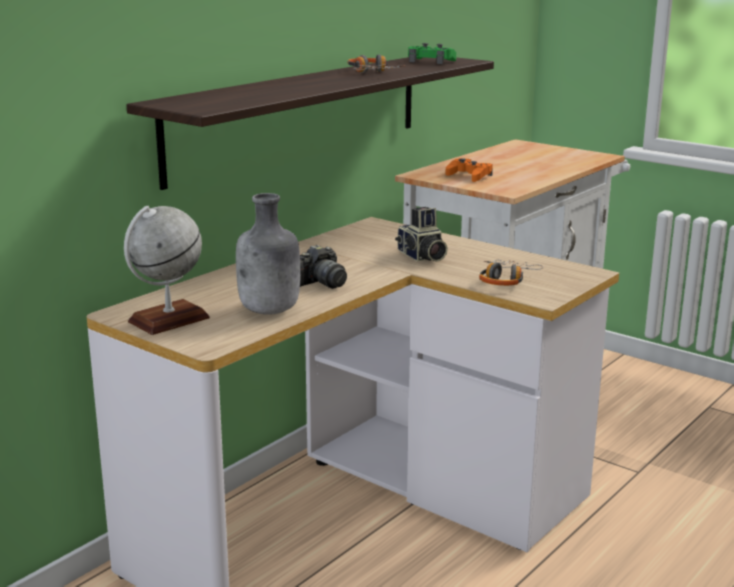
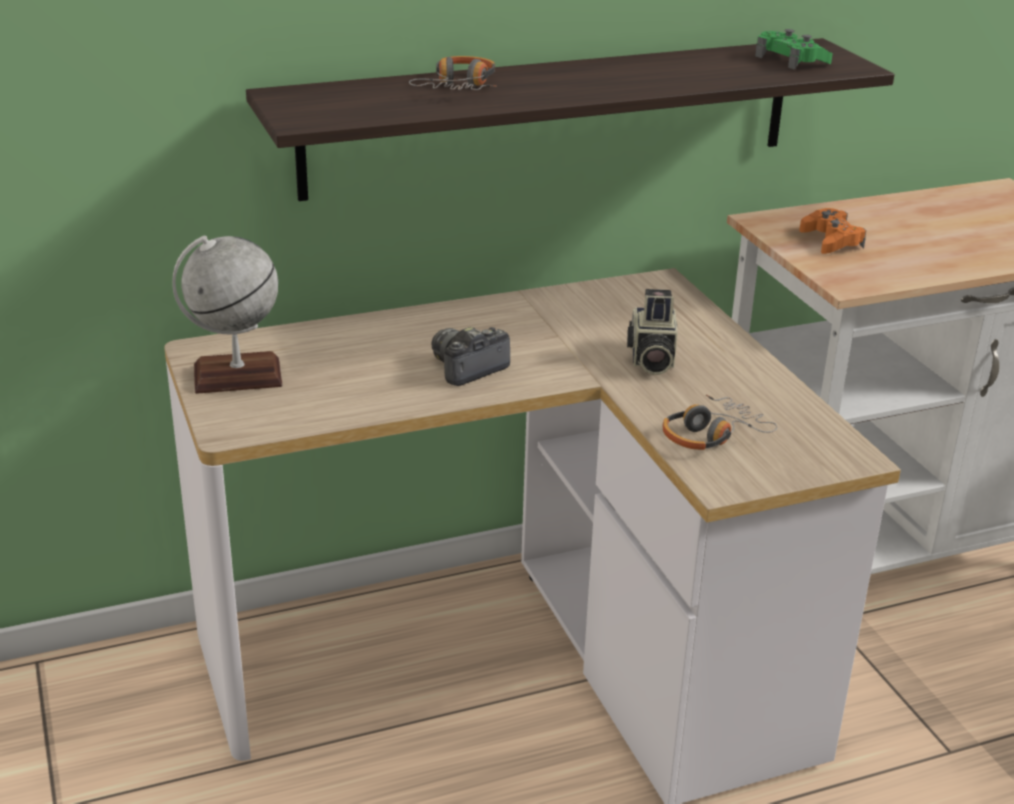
camera: 30 degrees right, 10 degrees up
(270, 311) = (358, 396): grey bottle -> none
(320, 283) = (467, 369): camera -> camera turned 150 degrees clockwise
(371, 73) = (655, 75): headphones -> headphones (459, 87)

